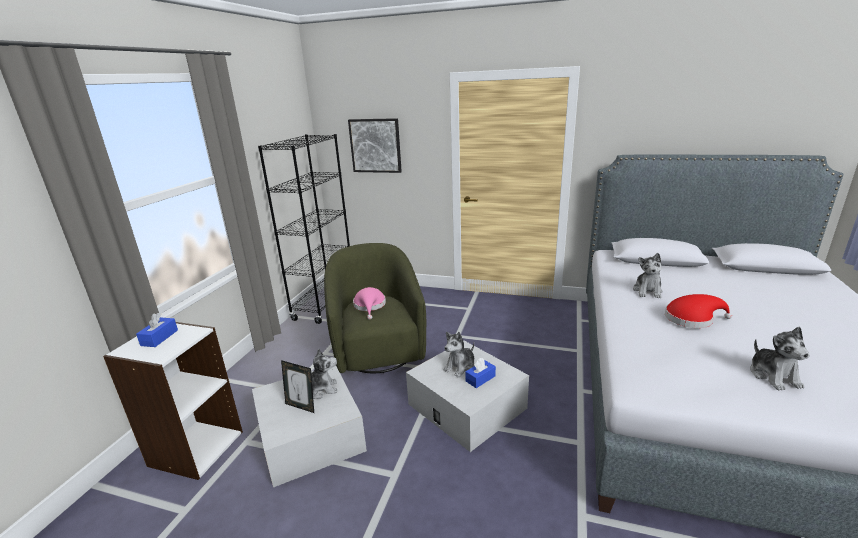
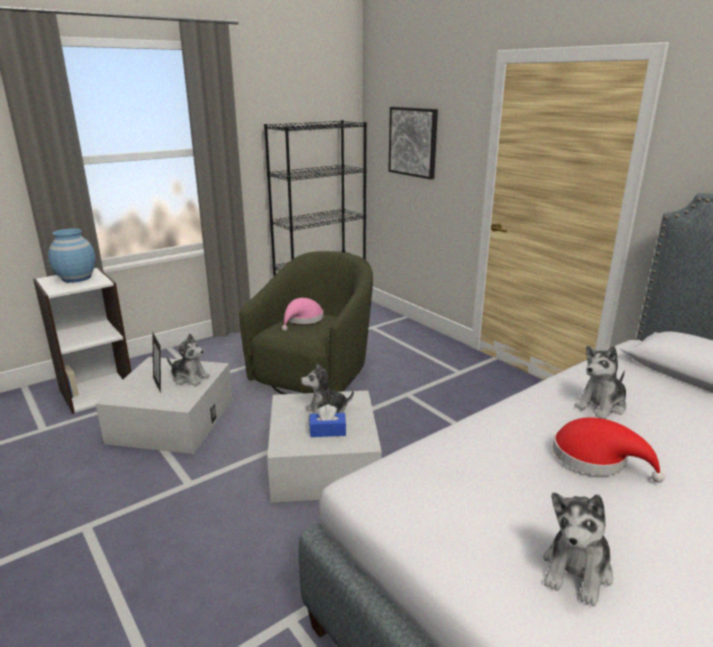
camera: 35 degrees right, 0 degrees up
(159, 338) = (76, 278): blue tissue box -> blue vase

